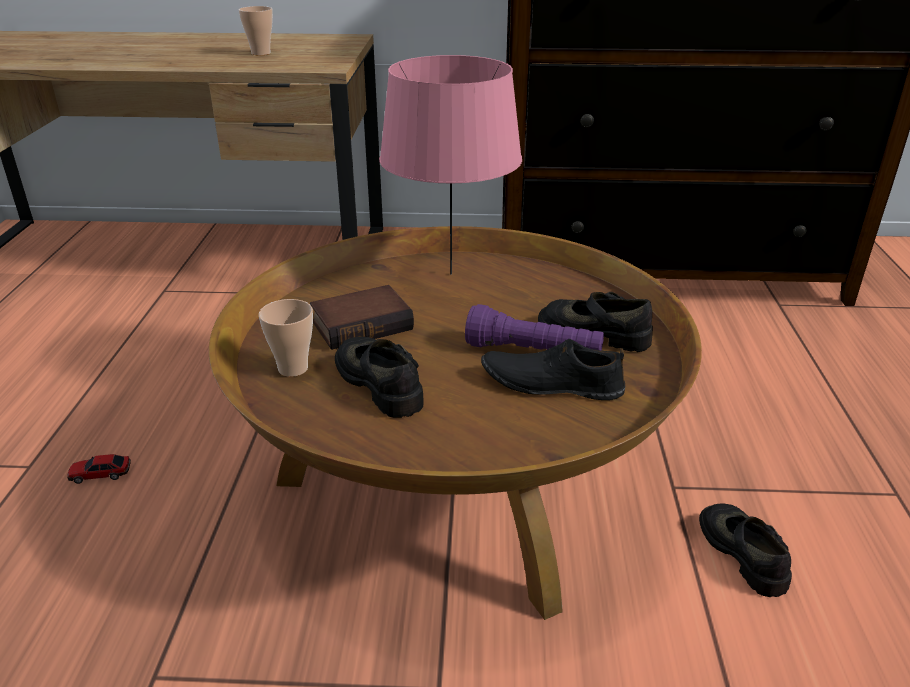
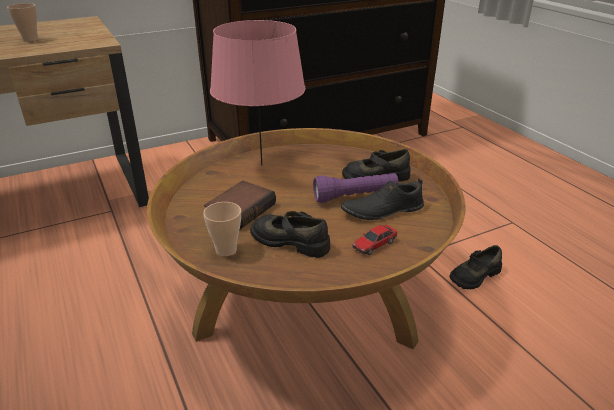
camera: 30 degrees left, 0 degrees up
(101, 474) = (53, 386): toy car -> toy car (374, 244)
(744, 553) = (474, 275): black shoe -> black shoe turned 75 degrees counterclockwise

